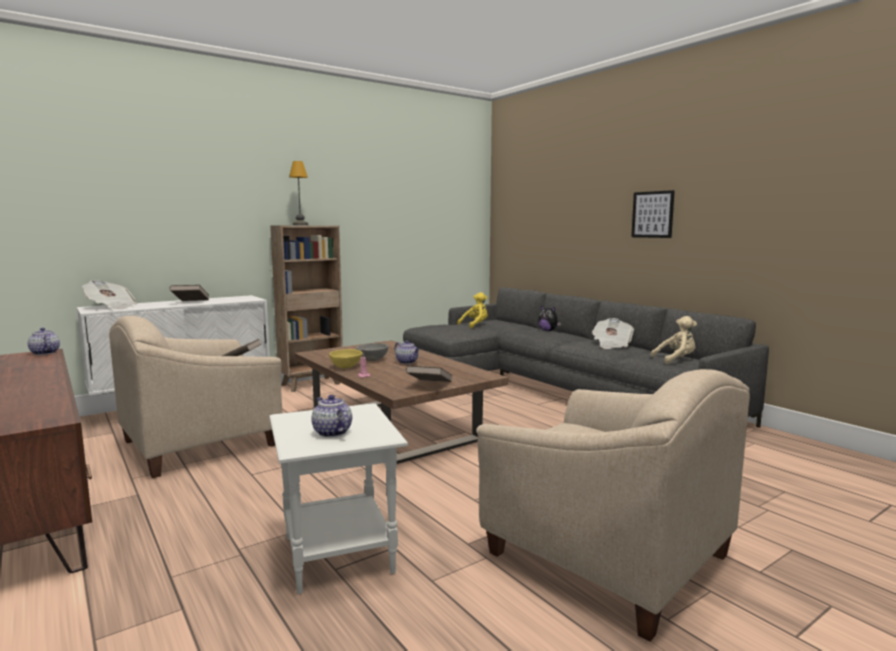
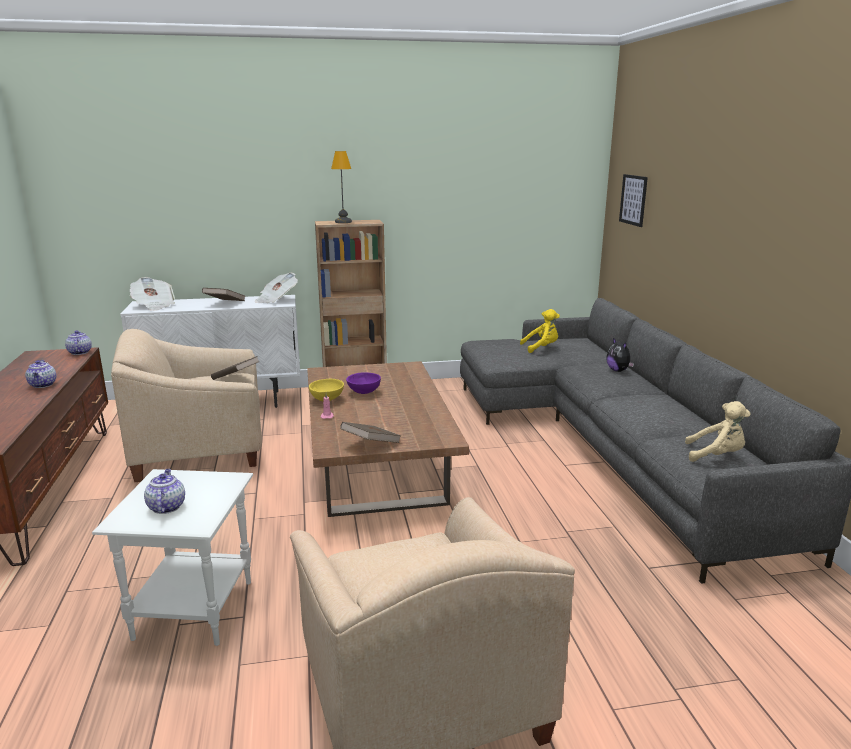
camera: 25 degrees right, 10 degrees up
(372, 360) = (364, 392): grey bowl -> purple bowl
(407, 362) = (394, 401): teapot -> teapot (43, 385)
(611, 345) = (664, 411): newspaper -> newspaper (276, 300)
(652, 214) = (759, 239): picture -> picture (633, 200)

